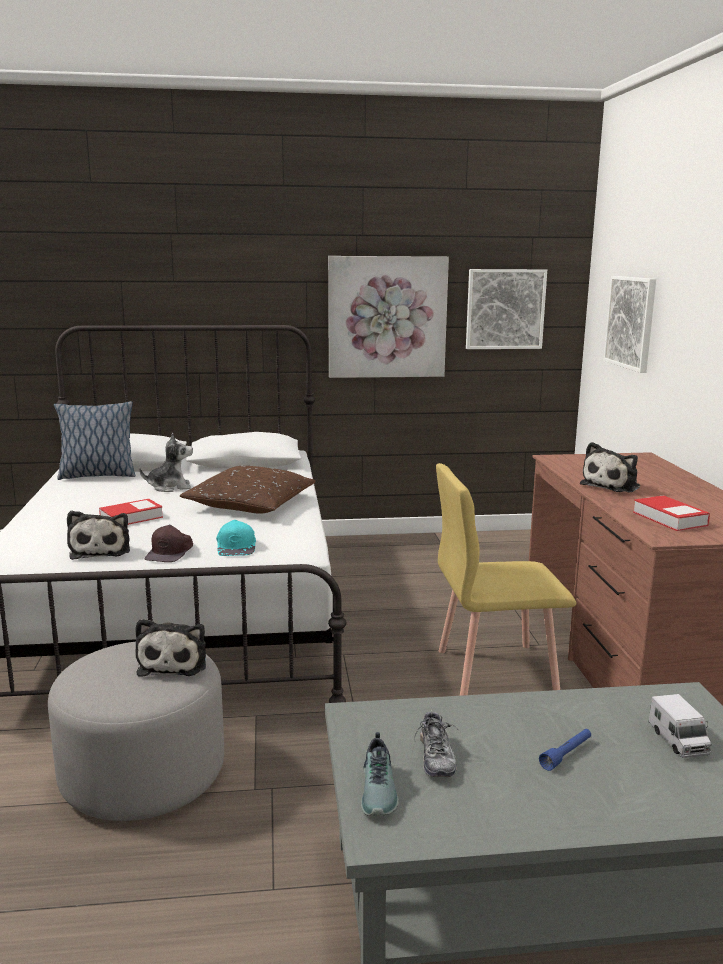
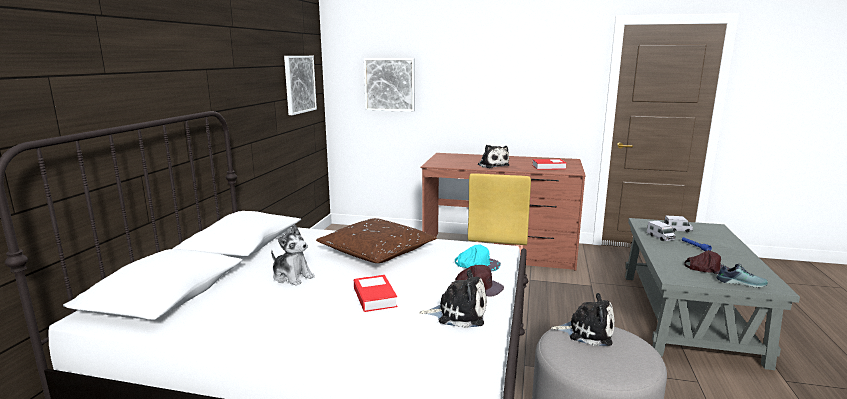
camera: 70 degrees left, 0 degrees up
(97, 475) = (195, 310): pillow -> none
(170, 487) = (292, 276): plush toy -> plush toy turned 120 degrees clockwise
(387, 317) = (254, 96): picture -> none
(436, 757) = (707, 268): shoe -> brown cap
(590, 714) = (660, 237): none -> toy truck

